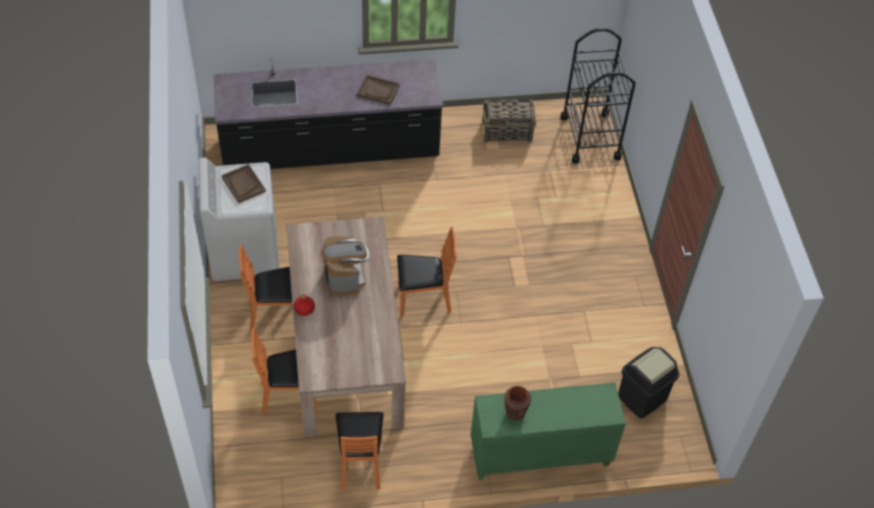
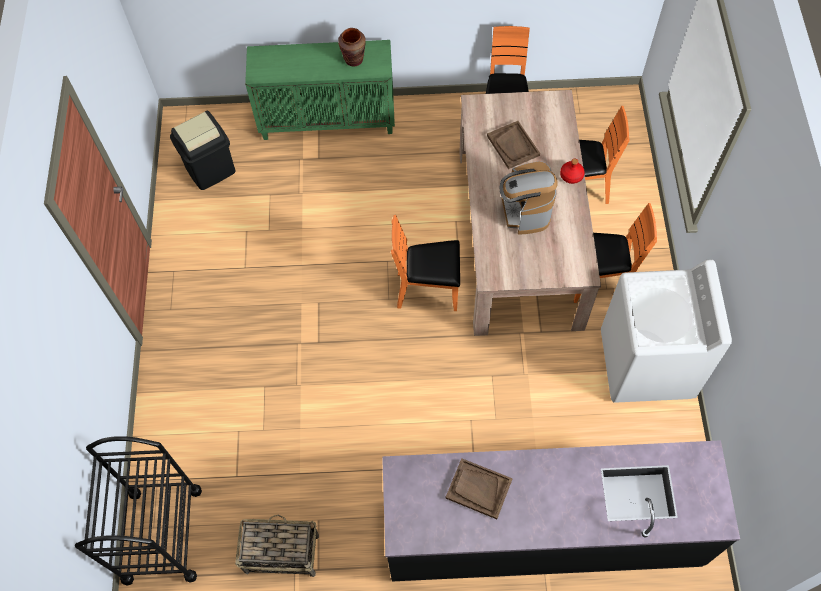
camera: 170 degrees left, 10 degrees up
(243, 184) = (664, 316): brown tray -> brown tray (513, 146)

